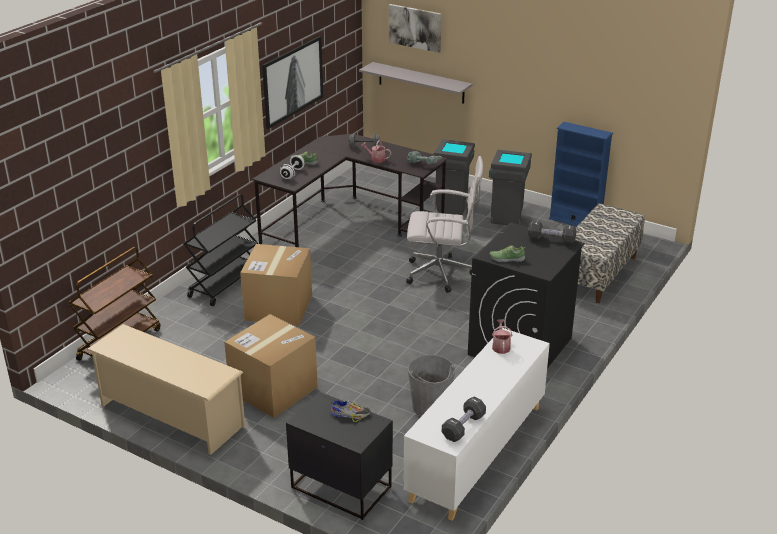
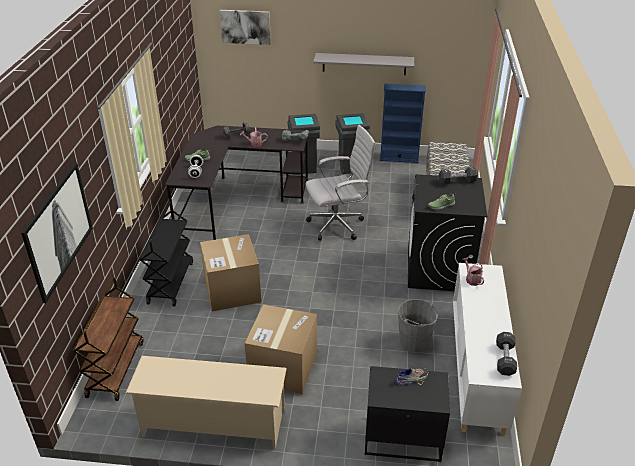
camera: 25 degrees left, 5 degrees up
(293, 81) = (167, 90): picture -> picture (59, 230)
(421, 83) = (254, 72): grey shelf -> grey shelf (364, 64)

